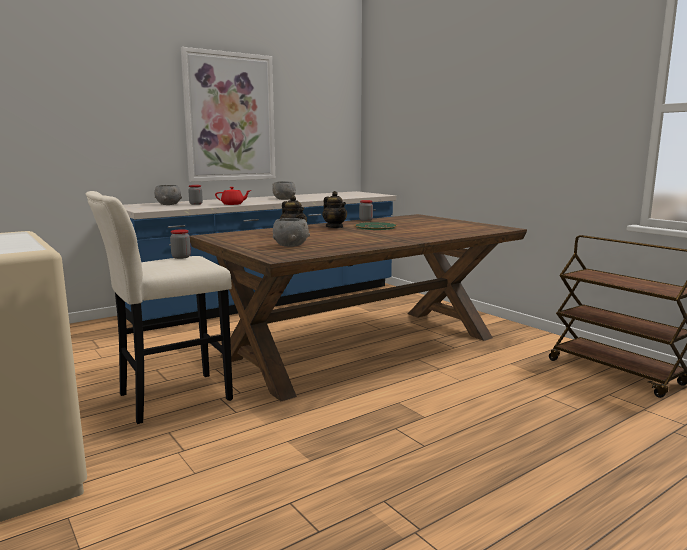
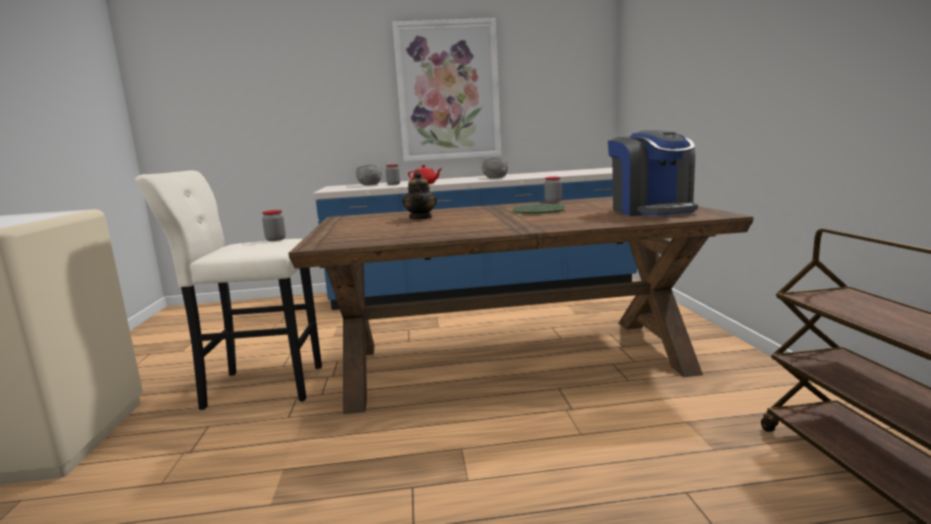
camera: 30 degrees right, 0 degrees up
(290, 245) = (377, 231): grey bowl -> none
(334, 227) = (491, 210): teapot -> none
(458, 226) = (651, 210): none -> coffee machine

